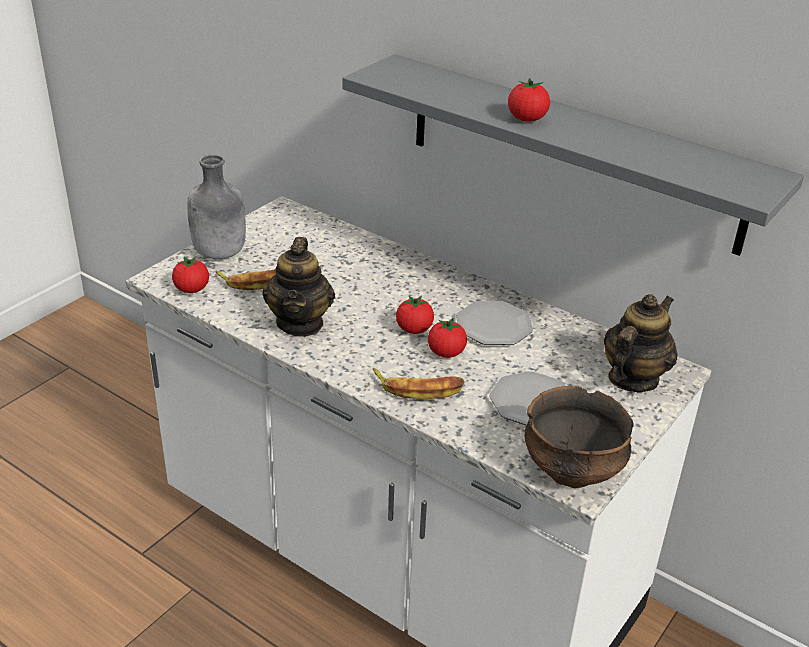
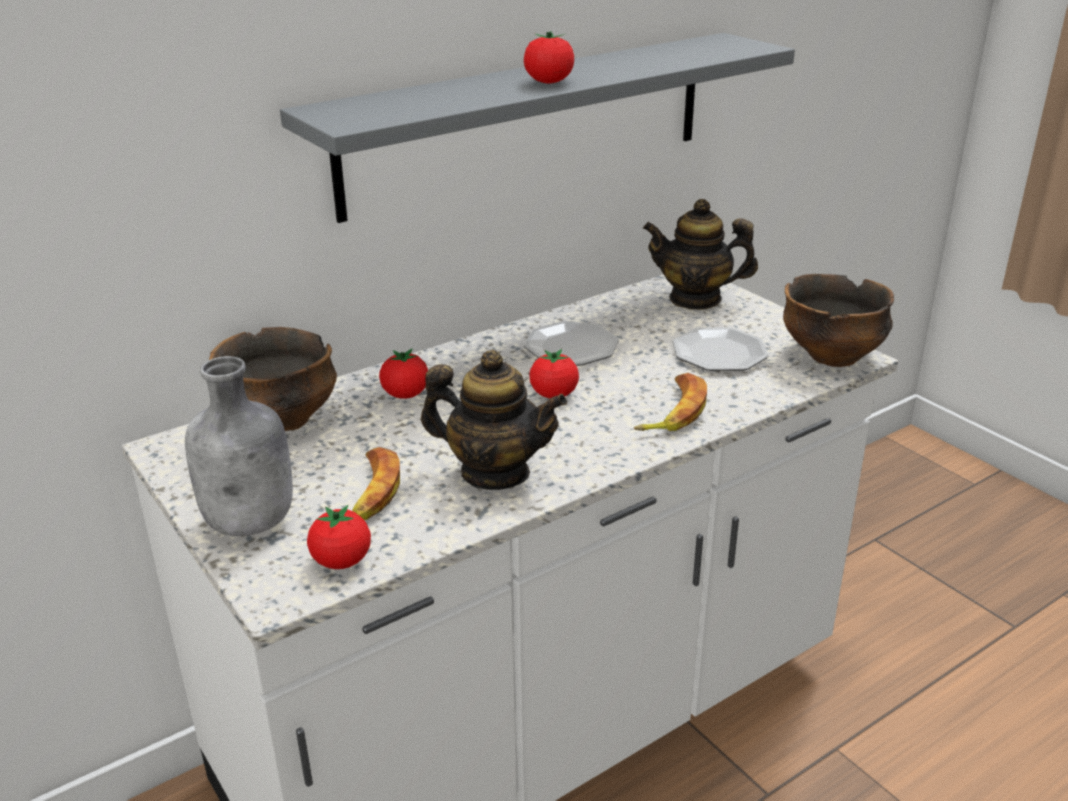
camera: 70 degrees left, 5 degrees down
(329, 235) = (281, 419): none -> bowl
(446, 353) = (611, 383): tomato -> tomato (405, 395)
(632, 378) = (695, 299): teapot -> teapot turned 45 degrees counterclockwise

